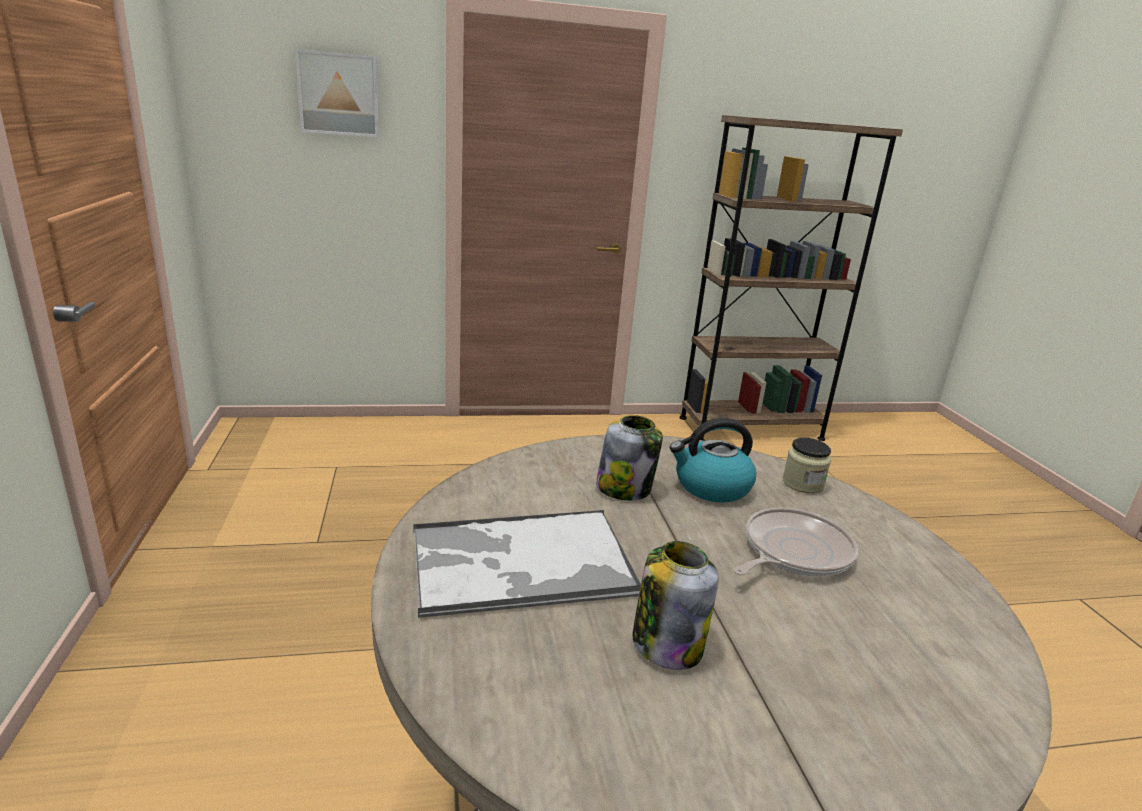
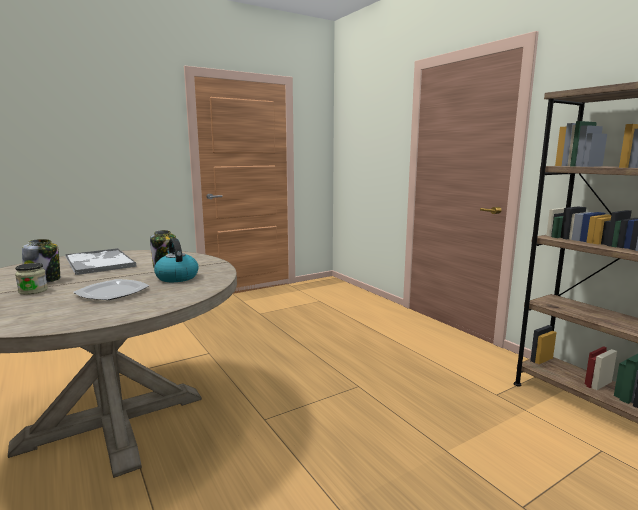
camera: 70 degrees right, 10 degrees down
(339, 94) = (374, 124): picture -> none
(793, 552) = (112, 292): frying pan -> plate
(802, 484) = (192, 291): jar -> jar (33, 291)

